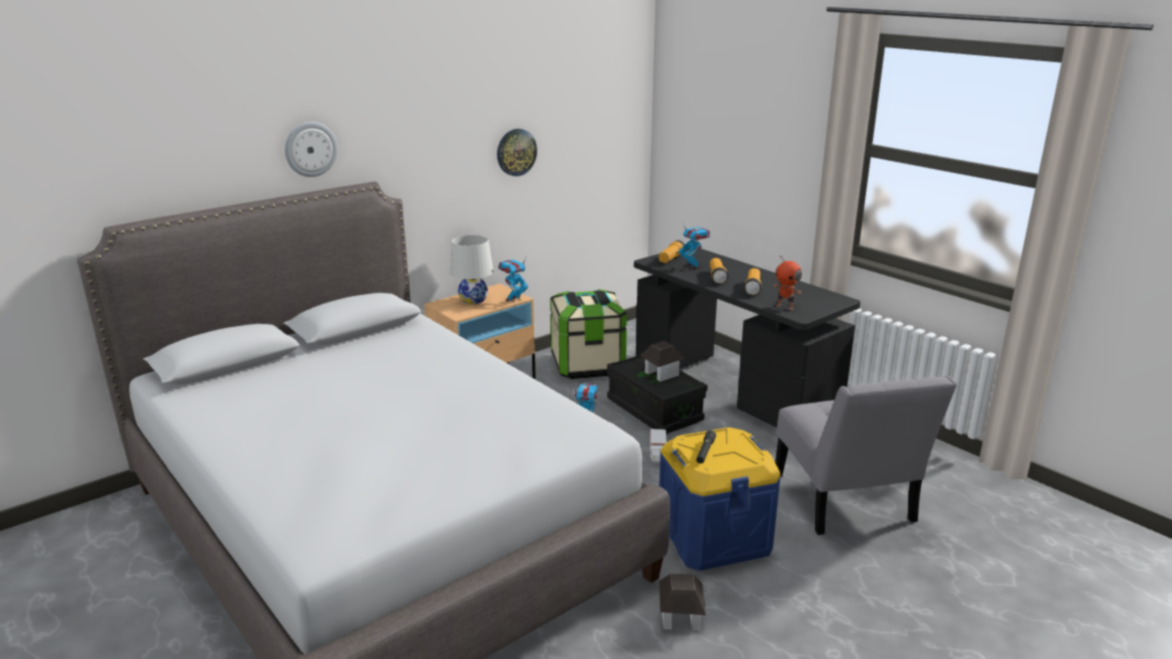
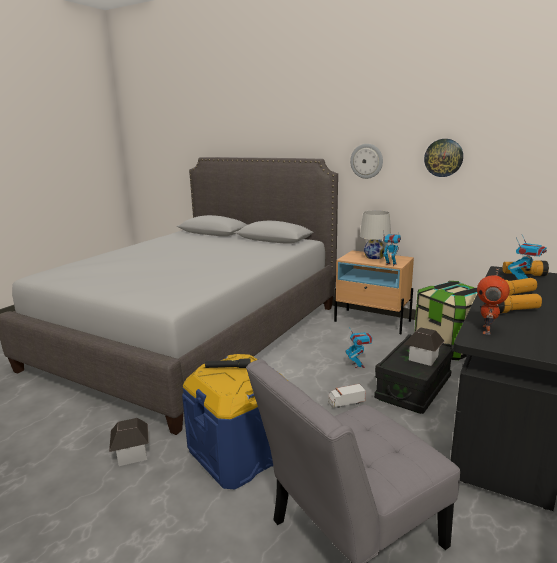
camera: 70 degrees right, 5 degrees down
(310, 149) = (294, 134): wall clock -> wall clock (366, 161)

